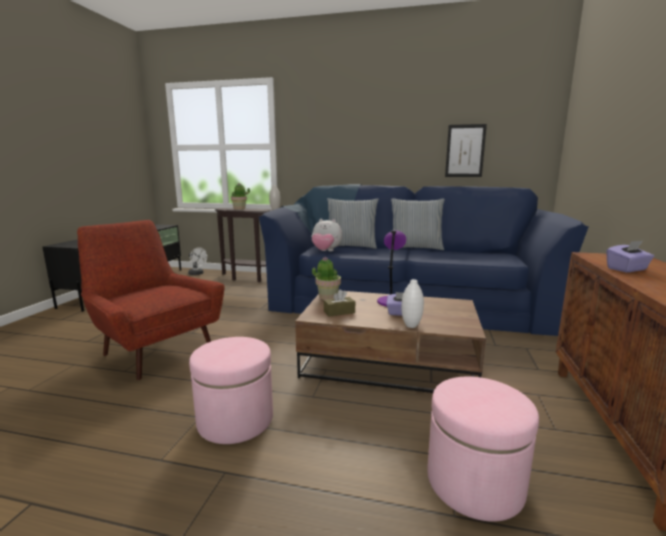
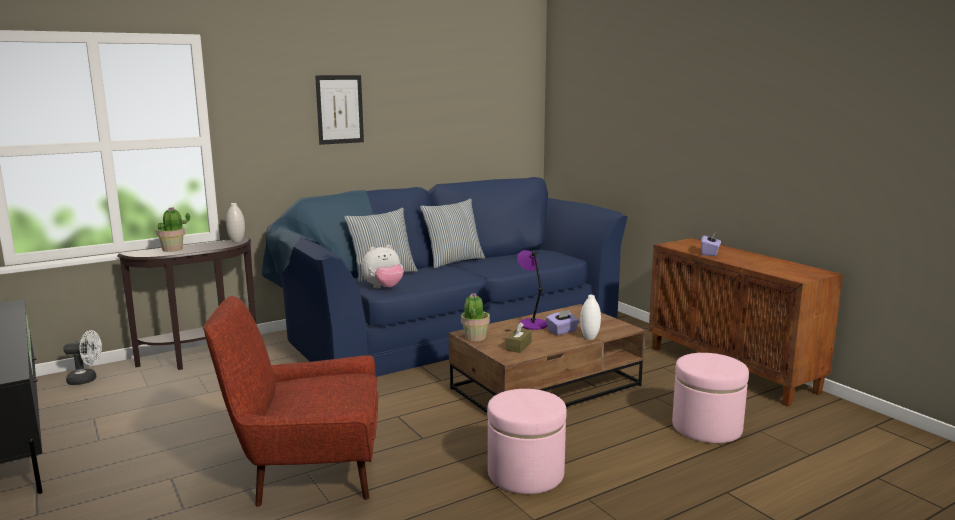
camera: 45 degrees left, 0 degrees up
(465, 151) = (461, 136): picture -> picture (340, 109)

